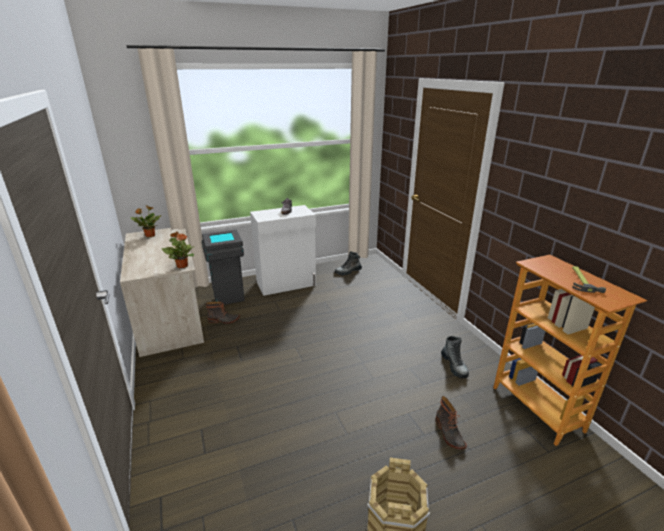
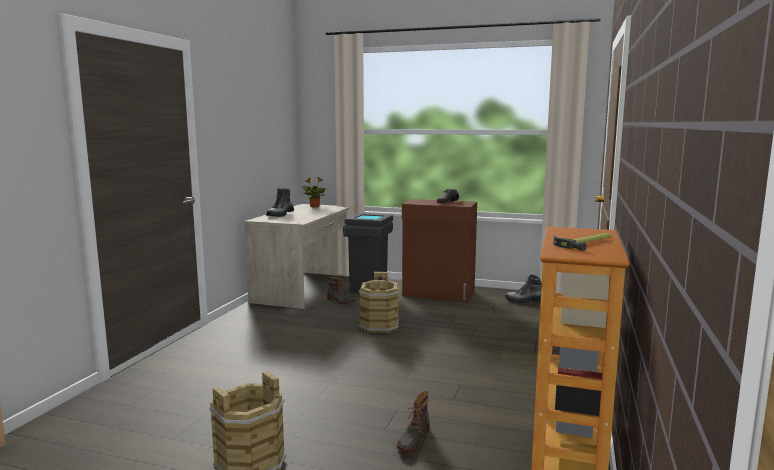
camera: 40 degrees right, 15 degrees down
(182, 266) = (299, 221): potted plant -> none
(287, 284) = (439, 294): white cabinet -> brown cabinet
(290, 335) = (380, 326): none -> brown bucket
(454, 366) = (519, 402): boot -> boot (280, 215)

